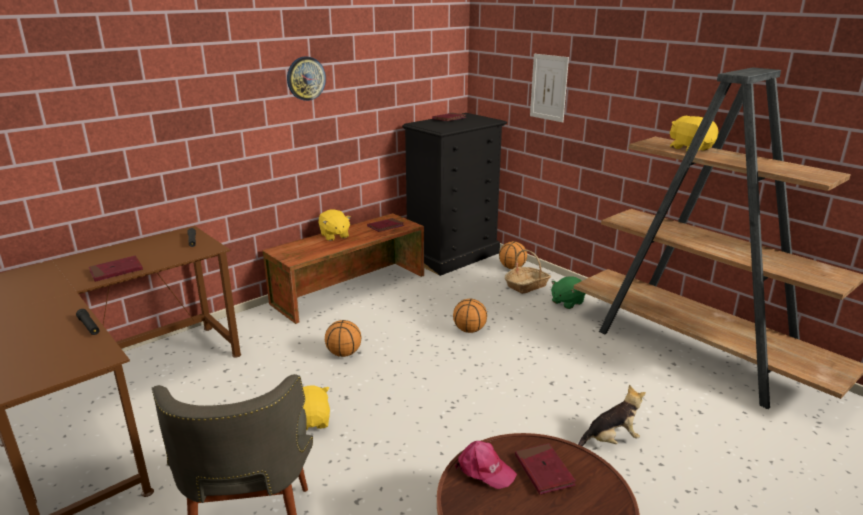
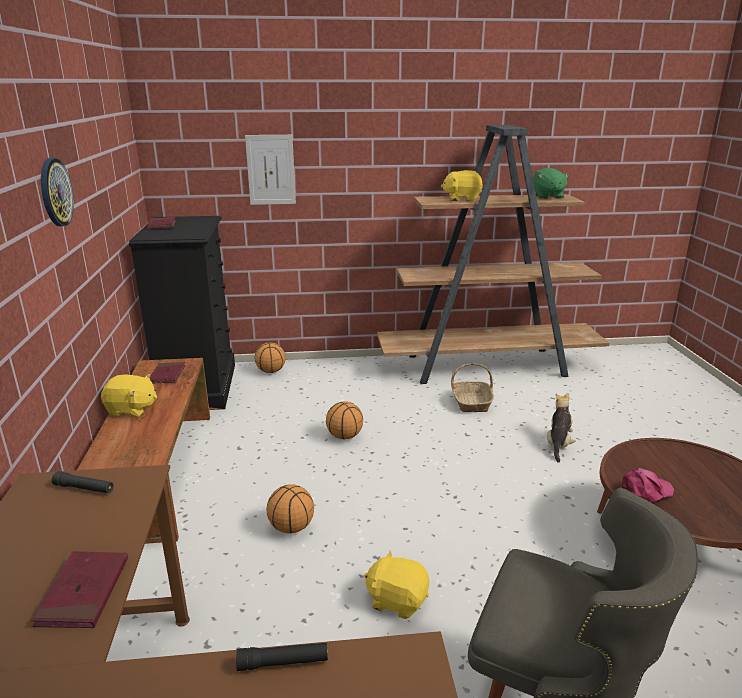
camera: 55 degrees left, 0 degrees up
(527, 285) = (311, 379): basket -> basket (471, 402)
(544, 471) = (656, 467): red book -> none
(567, 302) = (362, 376): green plush toy -> green plush toy (547, 196)

